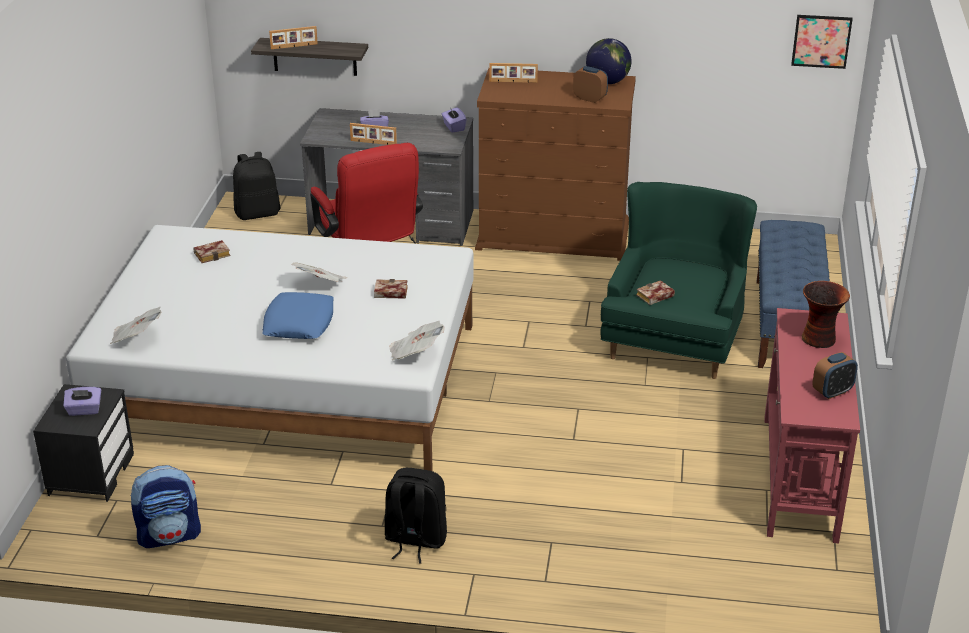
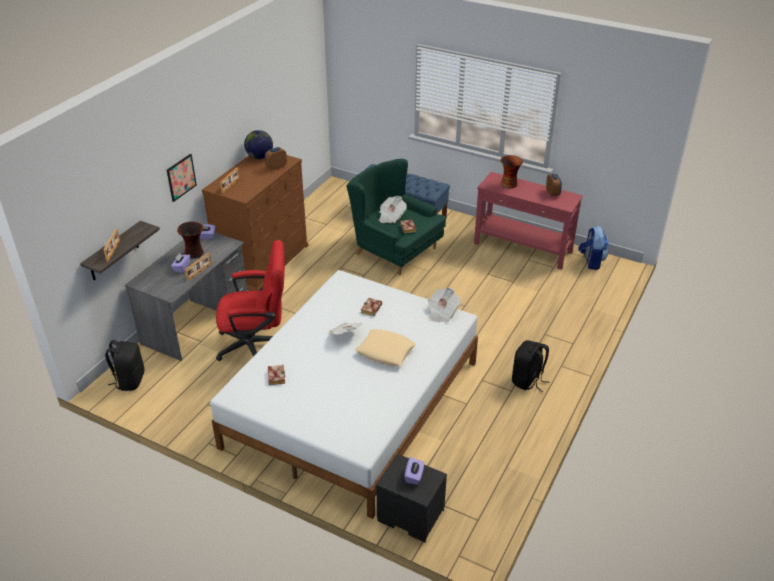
camera: 70 degrees left, 5 degrees up
(137, 338) = (364, 428): newspaper -> newspaper (391, 217)
(170, 535) = (489, 483): backpack -> backpack (591, 261)
(299, 322) = (385, 351): blue pillow -> beige pillow
(411, 130) = (194, 253): none -> vase
(821, 41) = (313, 79): picture -> picture (181, 177)

